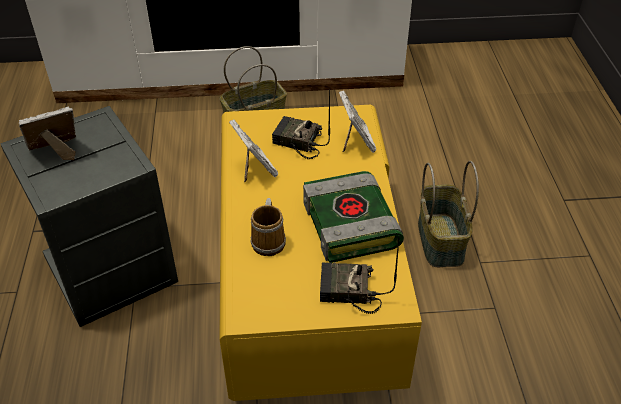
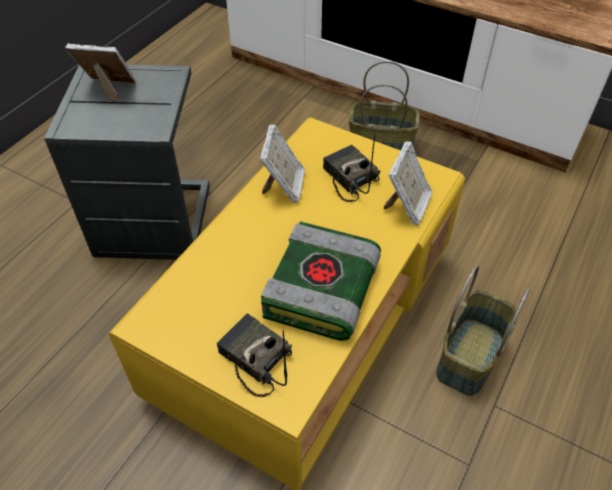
camera: 35 degrees right, 5 degrees up
(269, 241) = (231, 264): mug -> none

